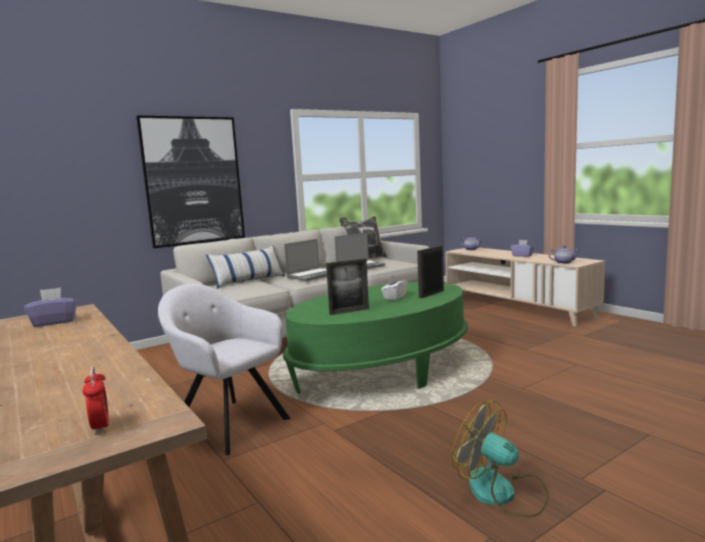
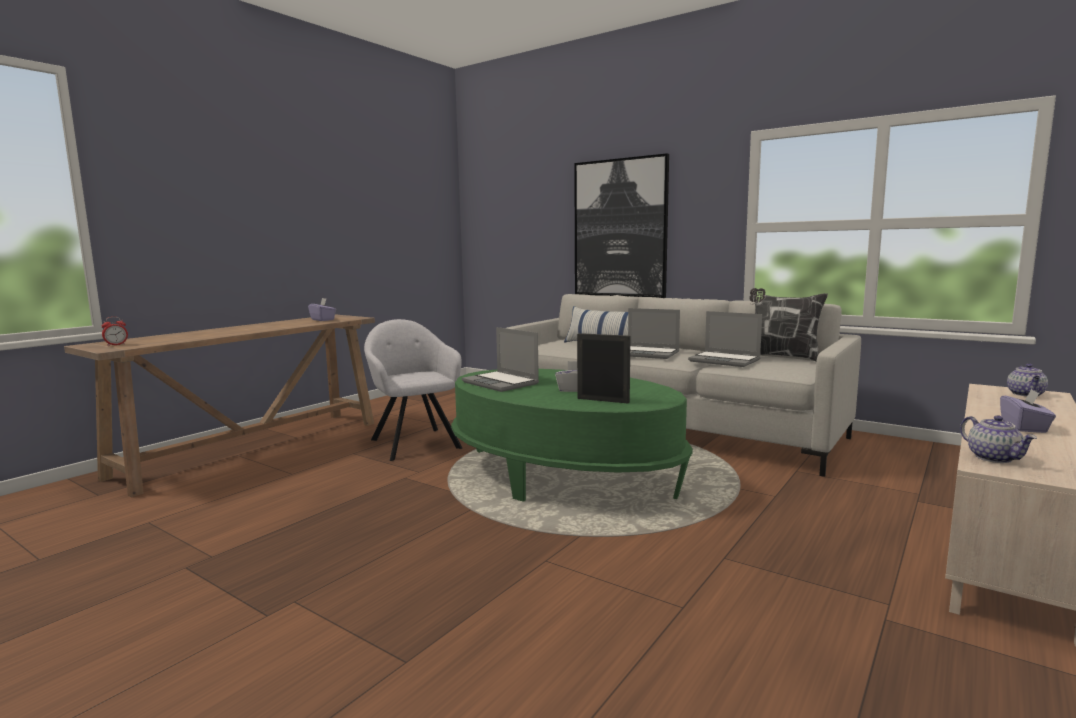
camera: 70 degrees right, 0 degrees up
(227, 423) = (414, 442): grey armchair -> grey armchair turned 45 degrees counterclockwise
(349, 311) = (501, 383): picture frame -> laptop
(502, 493) = (277, 558): fan -> none

